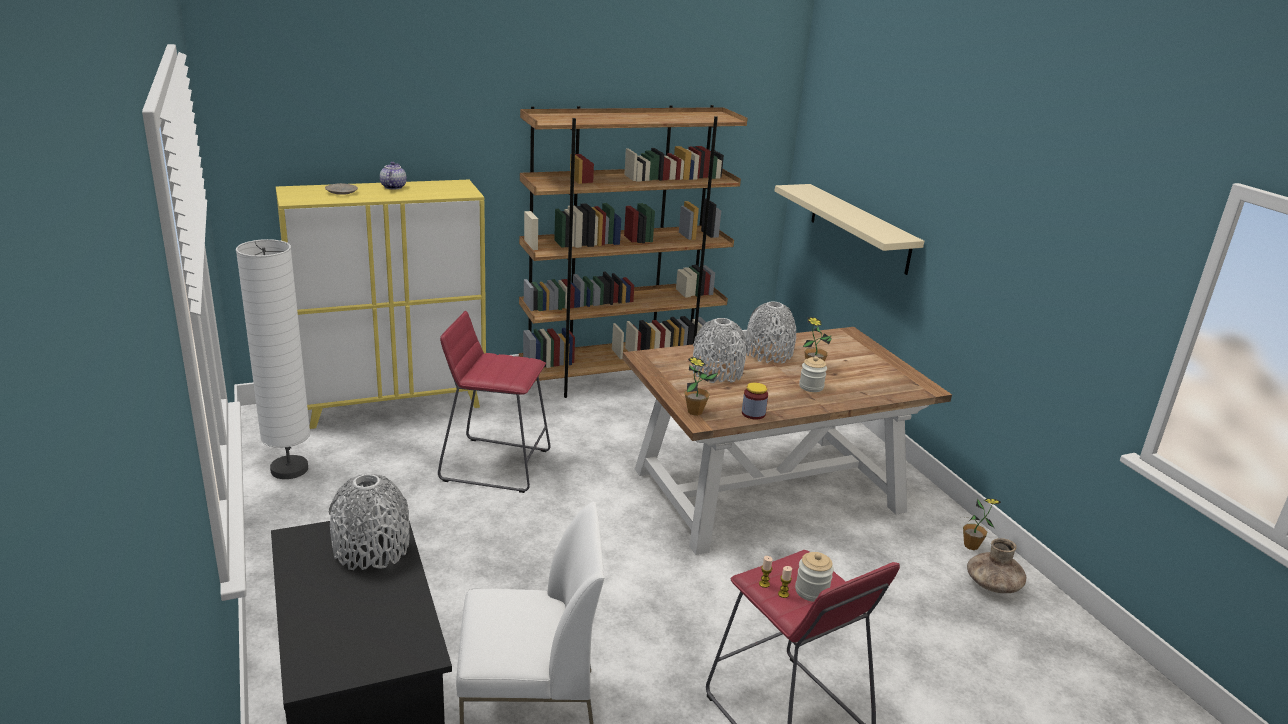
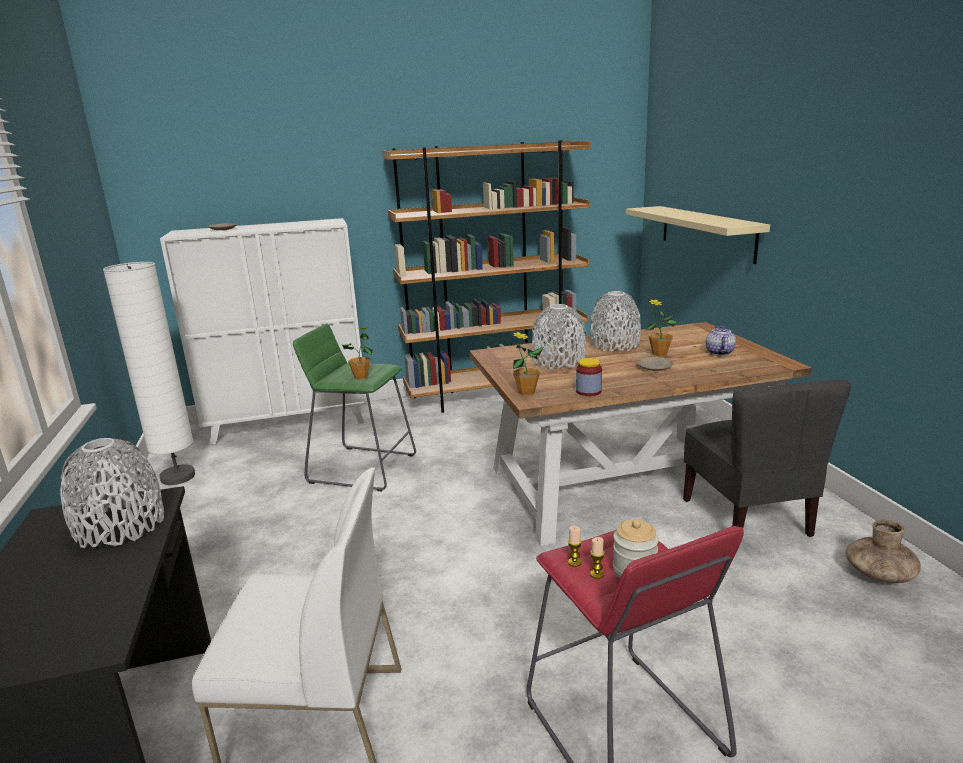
camera: 10 degrees right, 5 degrees down
(393, 187) = (271, 225): teapot -> teapot (718, 352)
(394, 405) = (290, 423): yellow cabinet -> white cabinet
(495, 465) = (362, 468): red stool -> green stool
(811, 387) = (655, 368): jar -> beige plate
(883, 529) = (747, 517): none -> grey chair
(971, 546) = (849, 533): potted plant -> potted plant (361, 377)

